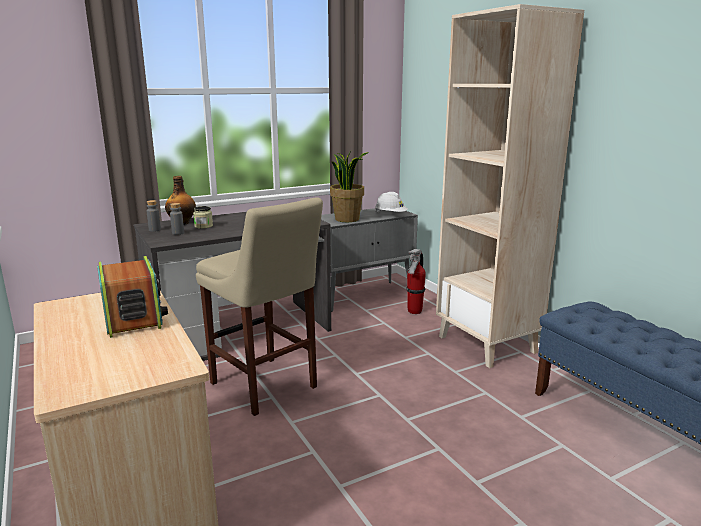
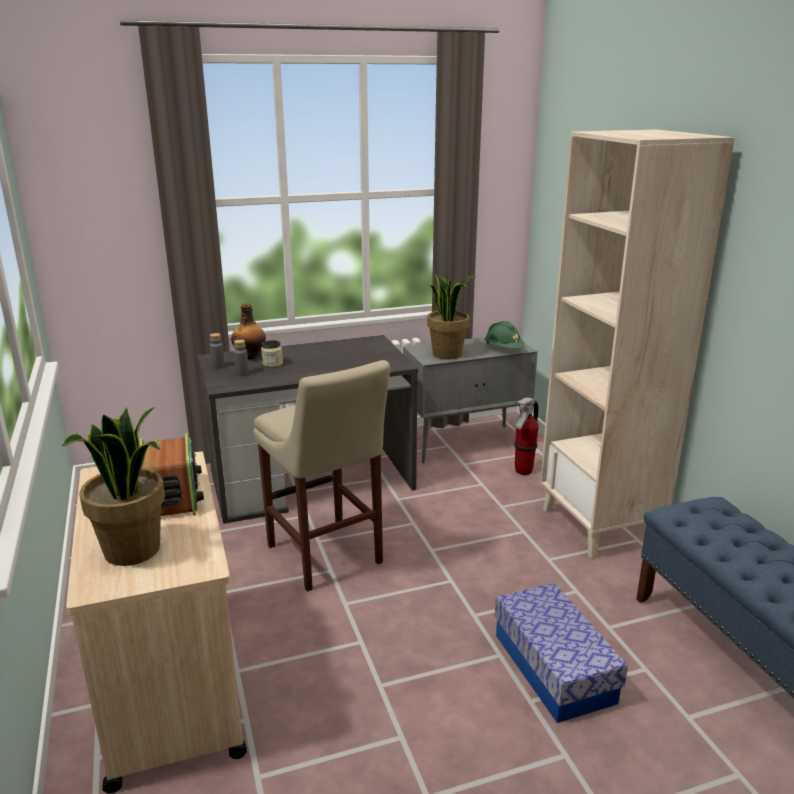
camera: 10 degrees right, 5 degrees up
(101, 360) = (133, 550): none -> potted plant
(390, 214) = (503, 349): white hard hat -> green hard hat
(487, 453) = (553, 668): none -> storage box

